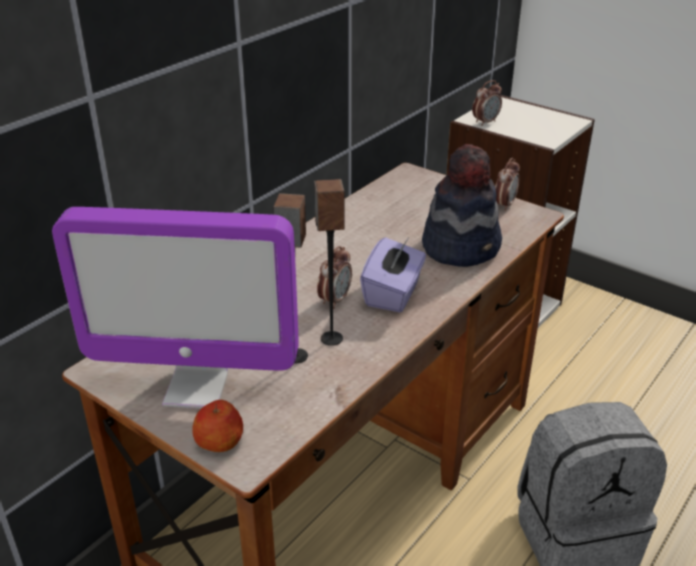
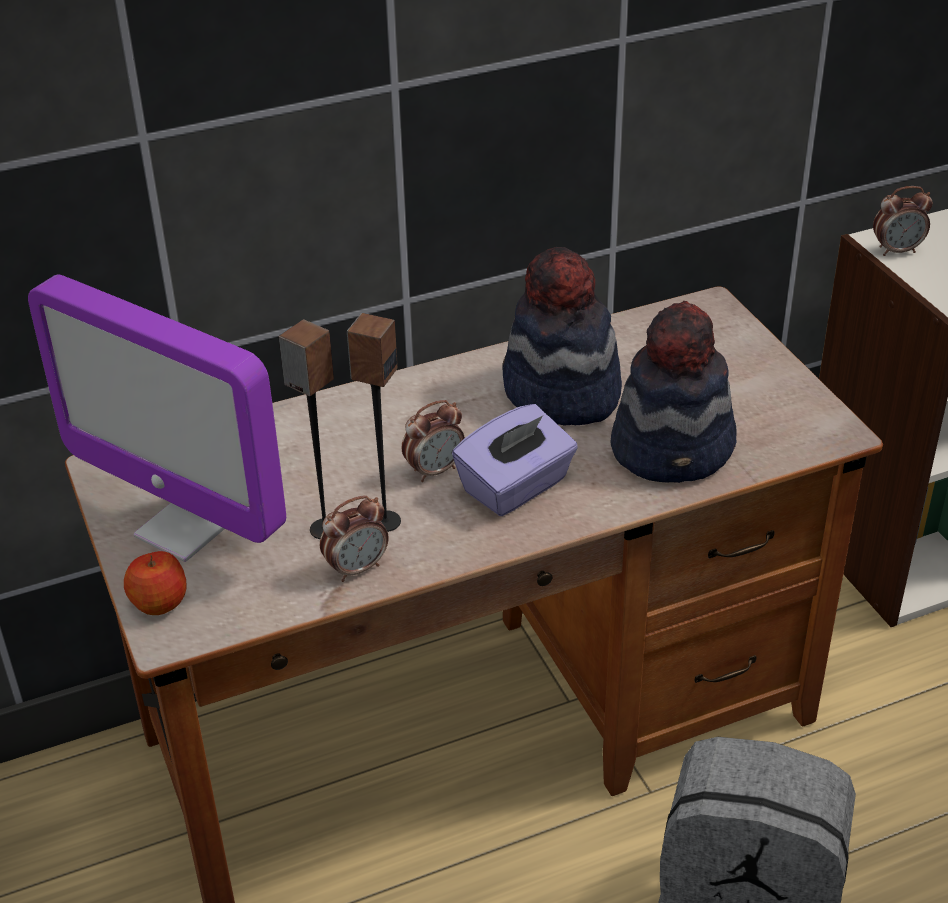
camera: 30 degrees right, 5 degrees up
(370, 237) = (561, 393): none -> hat
(504, 205) = (803, 401): alarm clock -> alarm clock (357, 568)

